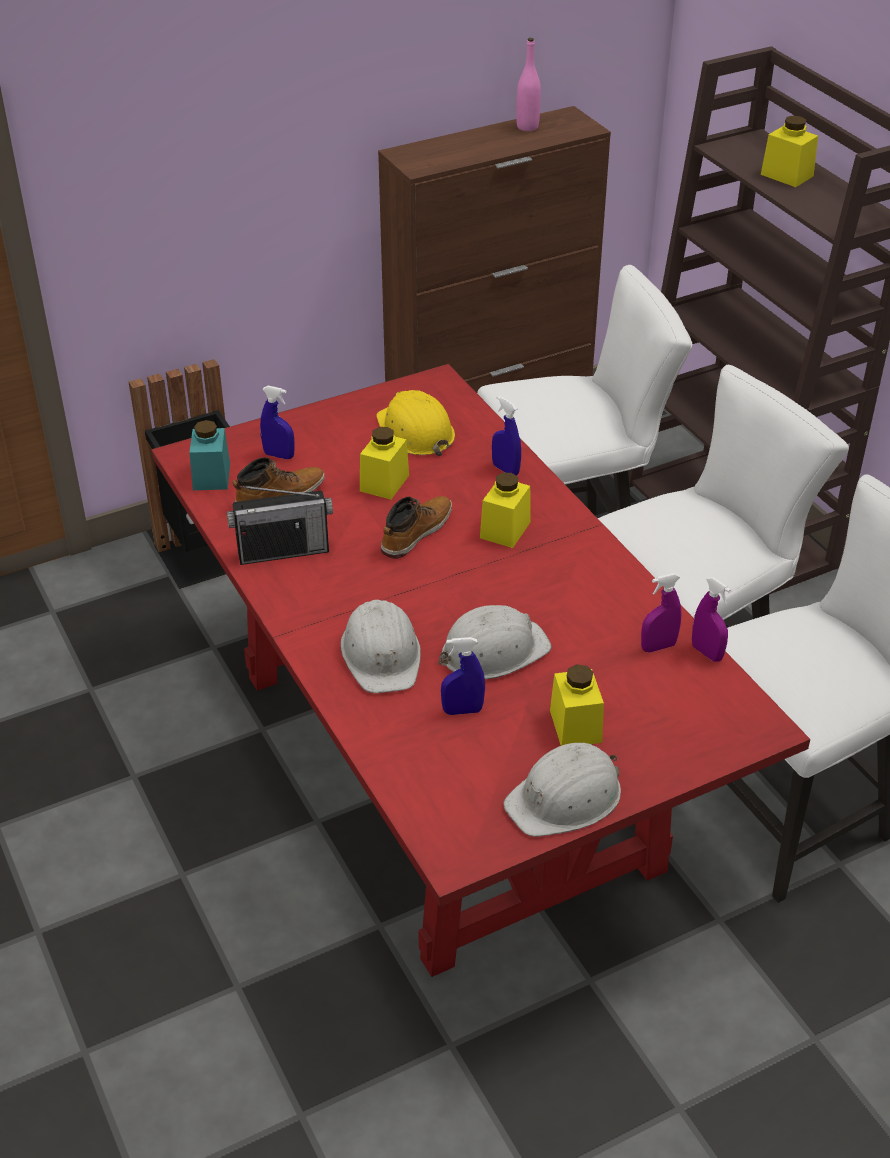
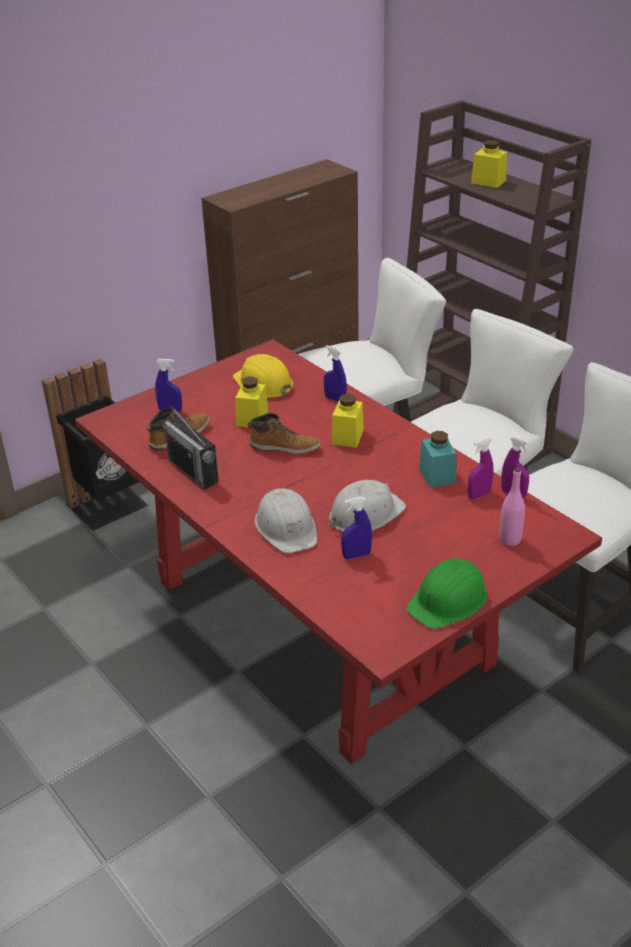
camera: 10 degrees left, 5 degrees down
(211, 476) = (125, 430): turquoise jar -> turquoise jar (437, 475)
(283, 551) = (193, 471): radio -> radio turned 75 degrees clockwise
(415, 533) = (285, 447): boot -> boot turned 75 degrees clockwise
(527, 127) = (300, 174): pink bottle -> pink bottle (510, 540)
(566, 798) = (449, 600): white hard hat -> green hard hat
(575, 726) = (439, 553): yellow jar -> none

